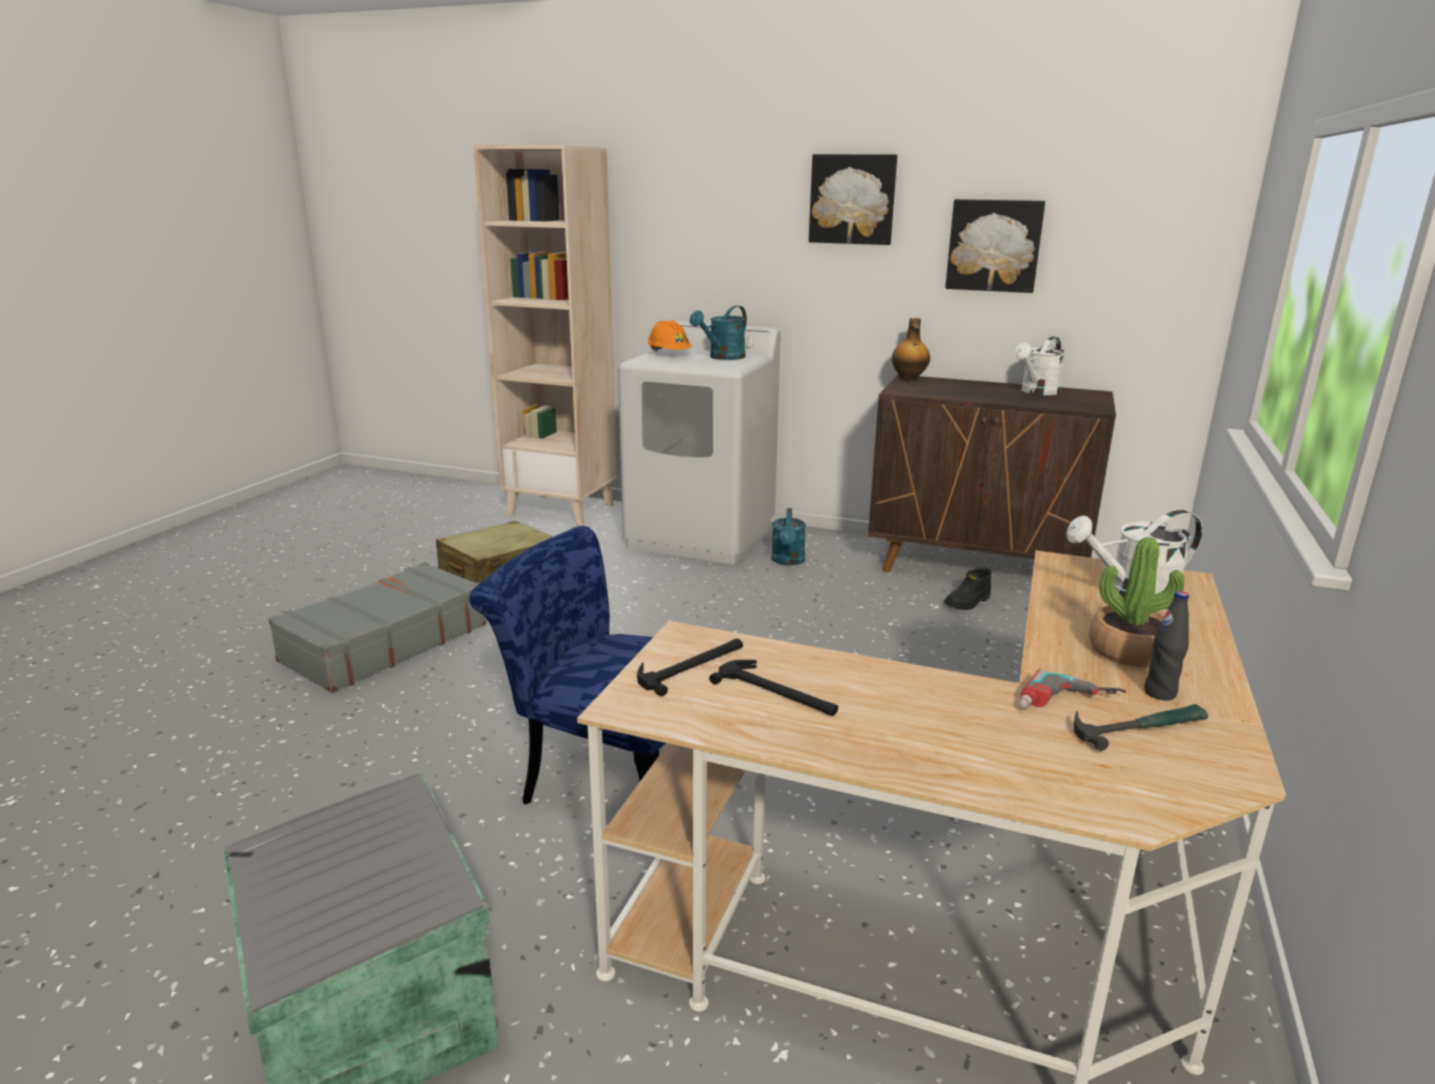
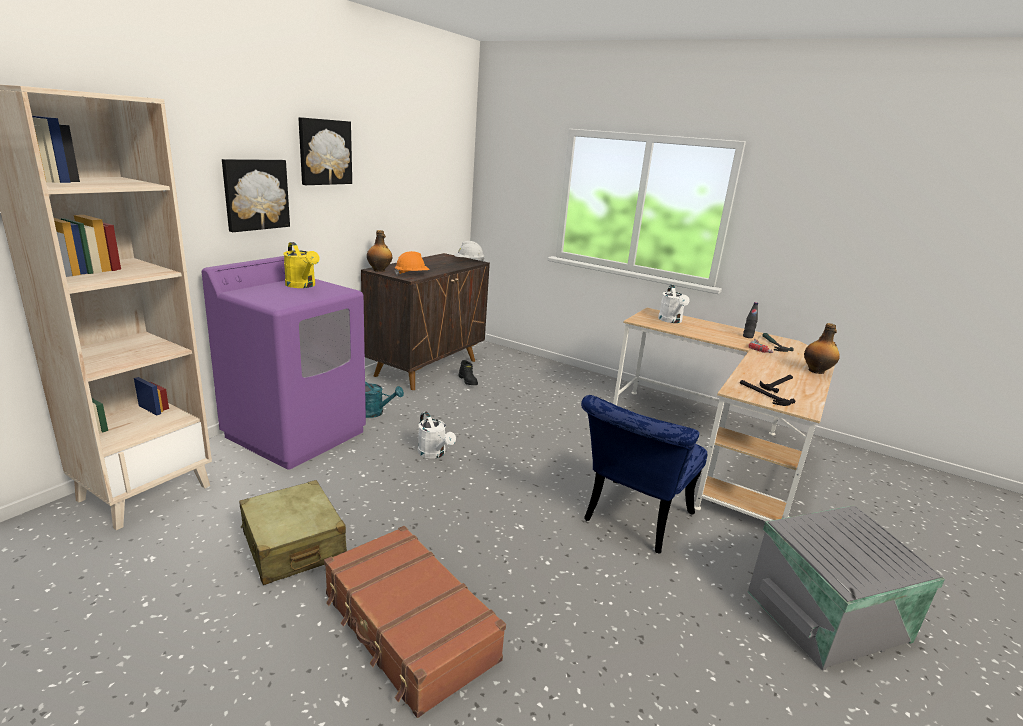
camera: 80 degrees left, 0 degrees up
(384, 643) = (408, 628): grey suitcase -> brown suitcase
(669, 354) = (266, 295): orange hard hat -> orange hard hat (412, 275)
(701, 536) = (296, 433): white washing machine -> purple washing machine
(722, 357) = (303, 286): turquoise watering can -> yellow watering can
(948, 772) = (817, 371): none -> bottle
(994, 245) = (395, 180): picture -> picture (255, 194)
(1037, 392) = (436, 261): white watering can -> white watering can (434, 454)
(1084, 404) = (468, 261): none -> white hard hat
(1130, 651) = (718, 332): potted plant -> none

